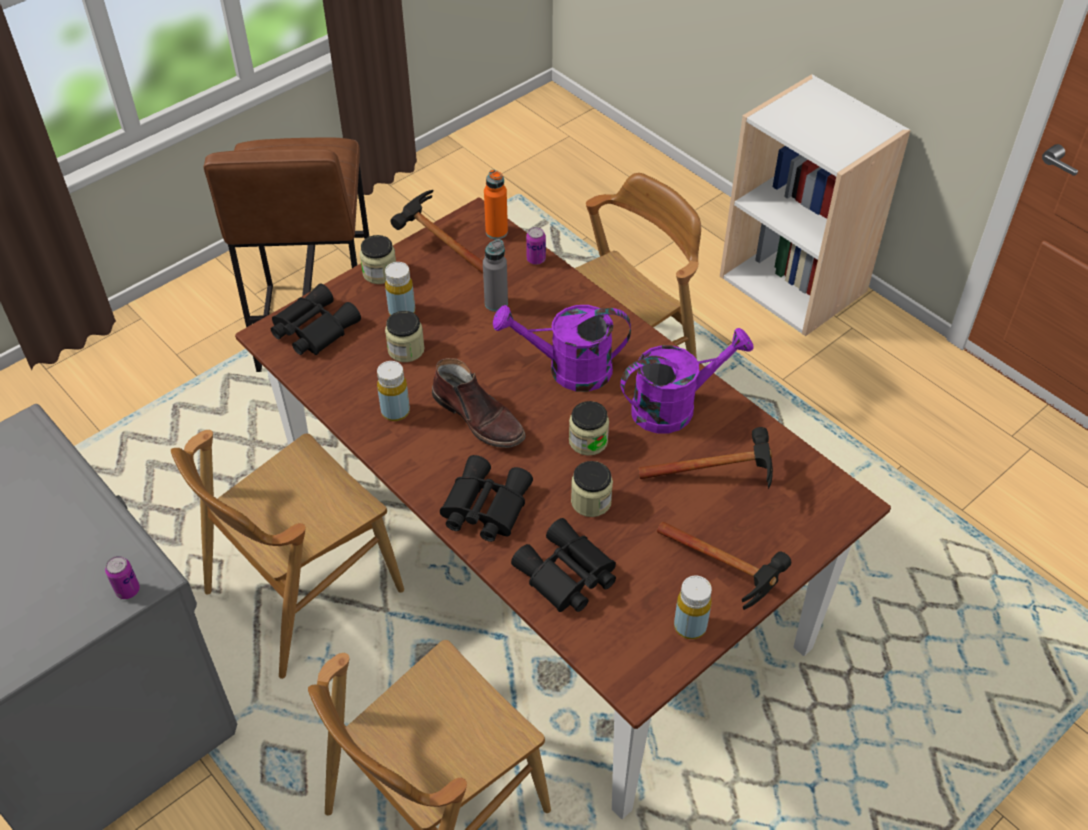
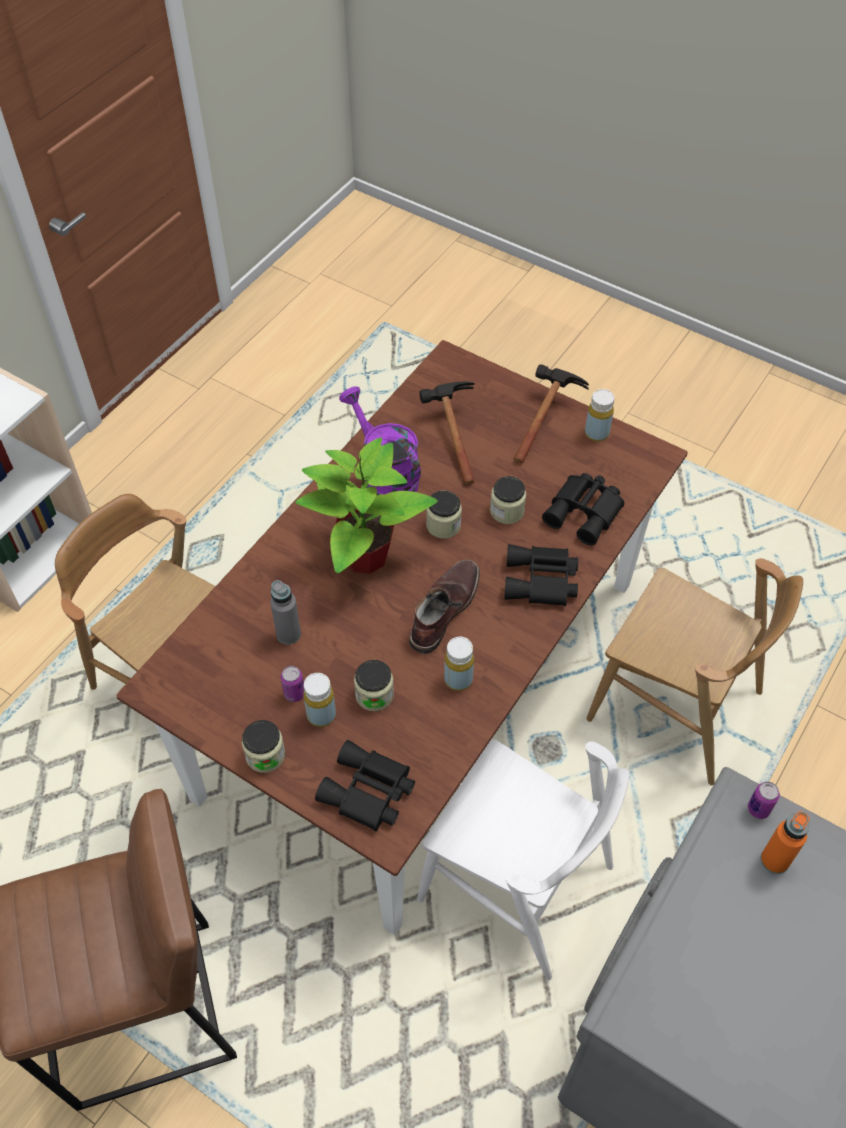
camera: 105 degrees left, 5 degrees up
(303, 591) = (516, 884): brown chair -> white chair
(437, 247) = (212, 711): hammer -> none
(496, 232) = (176, 661): orange bottle -> orange bottle (774, 860)
(536, 259) = (214, 615): can -> can (294, 693)
(568, 370) = (363, 556): purple watering can -> potted plant

